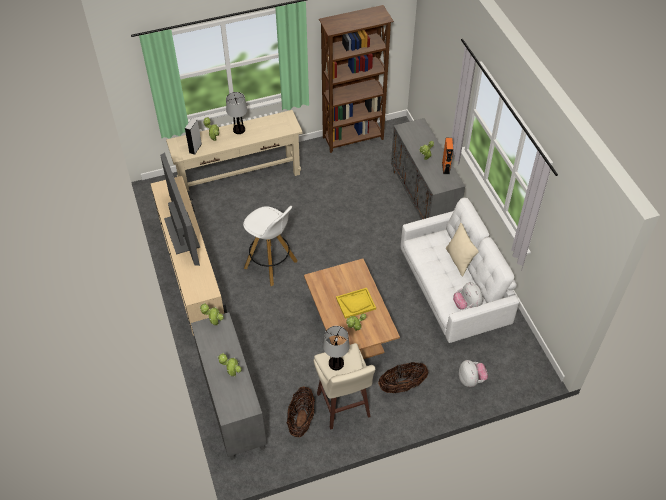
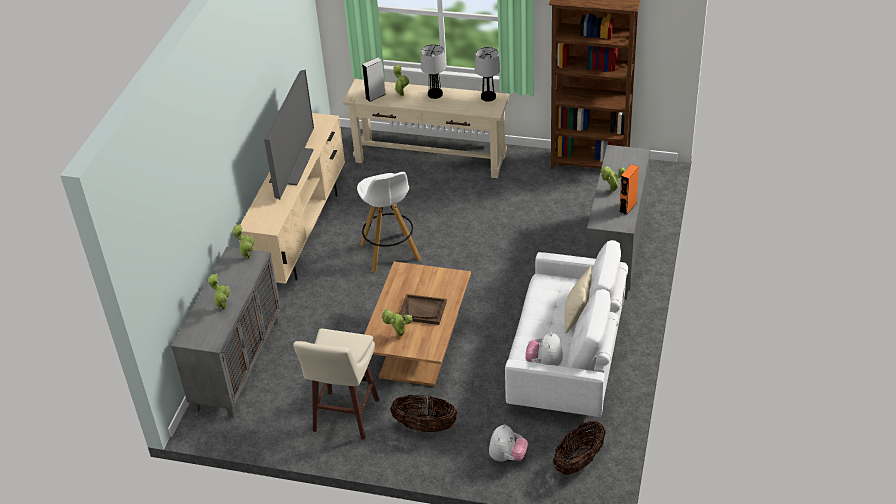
camera: 35 degrees right, 10 degrees down
(301, 419) = (292, 408): basket -> basket (578, 461)
(336, 364) = (332, 344): table lamp -> table lamp (488, 97)
(356, 303) = (422, 310): yellow tray -> brown tray

